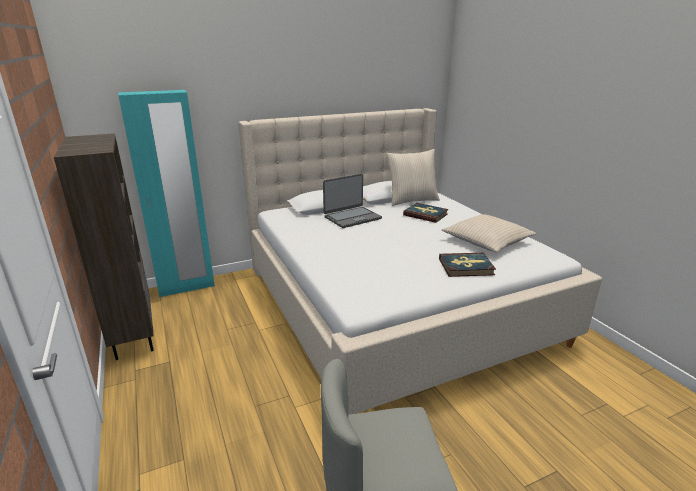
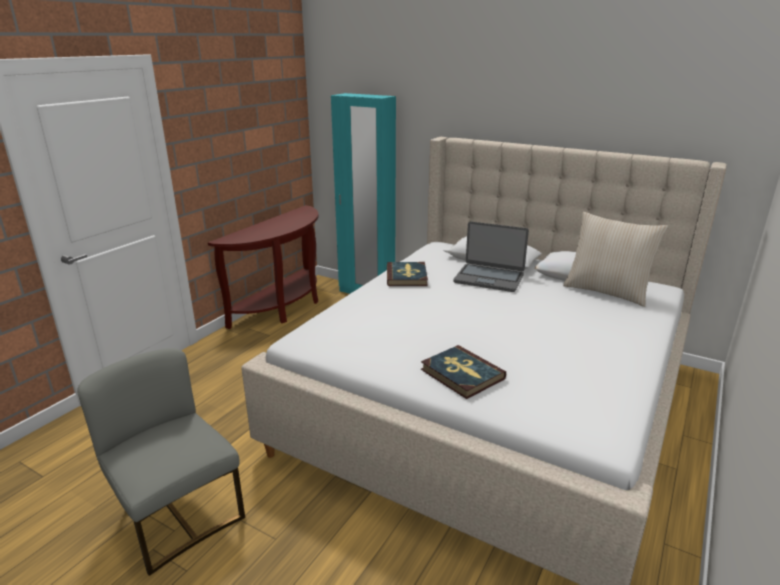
camera: 55 degrees right, 0 degrees up
(132, 335) = (283, 307): brown bookcase -> brown console table
(425, 214) = (577, 311): book -> book (407, 276)
(487, 241) = (566, 371): beige pillow -> none

